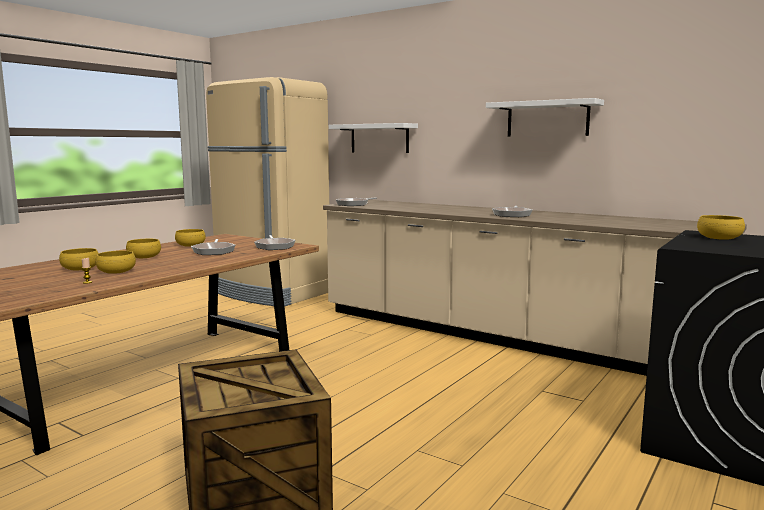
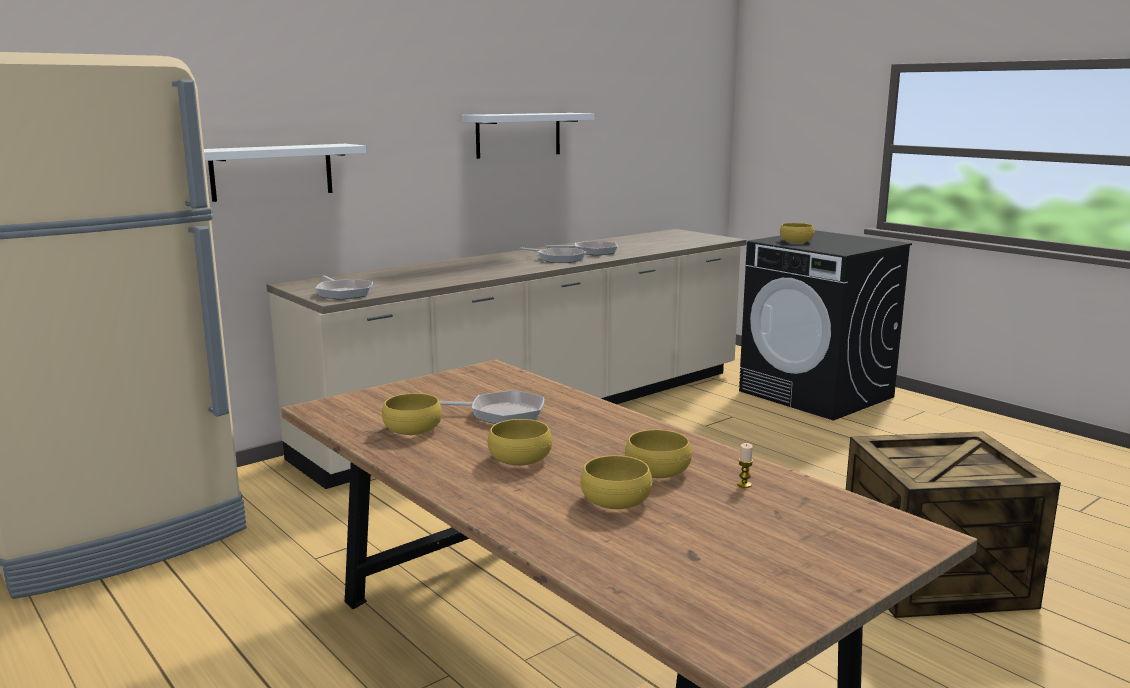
camera: 75 degrees left, 5 degrees up
(275, 246) = (487, 379): frying pan -> frying pan (591, 252)

